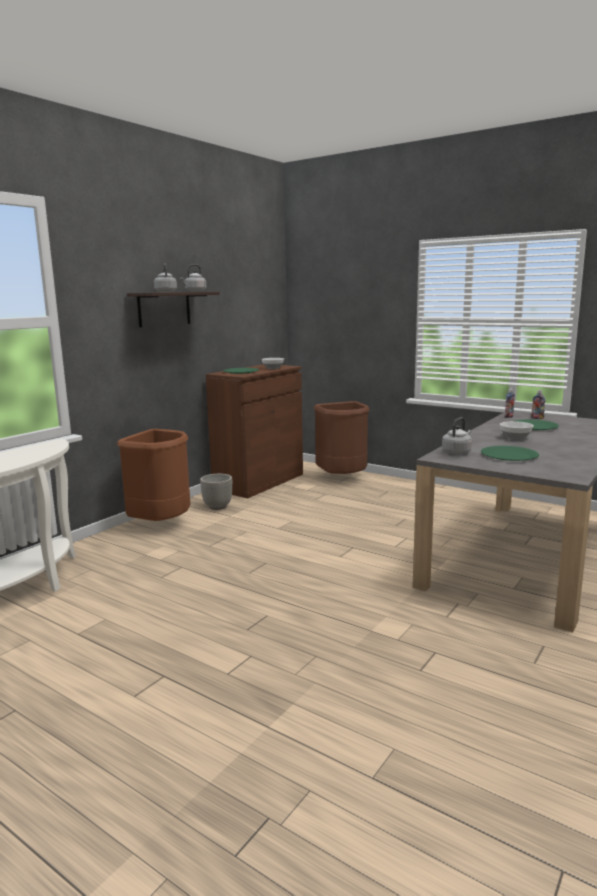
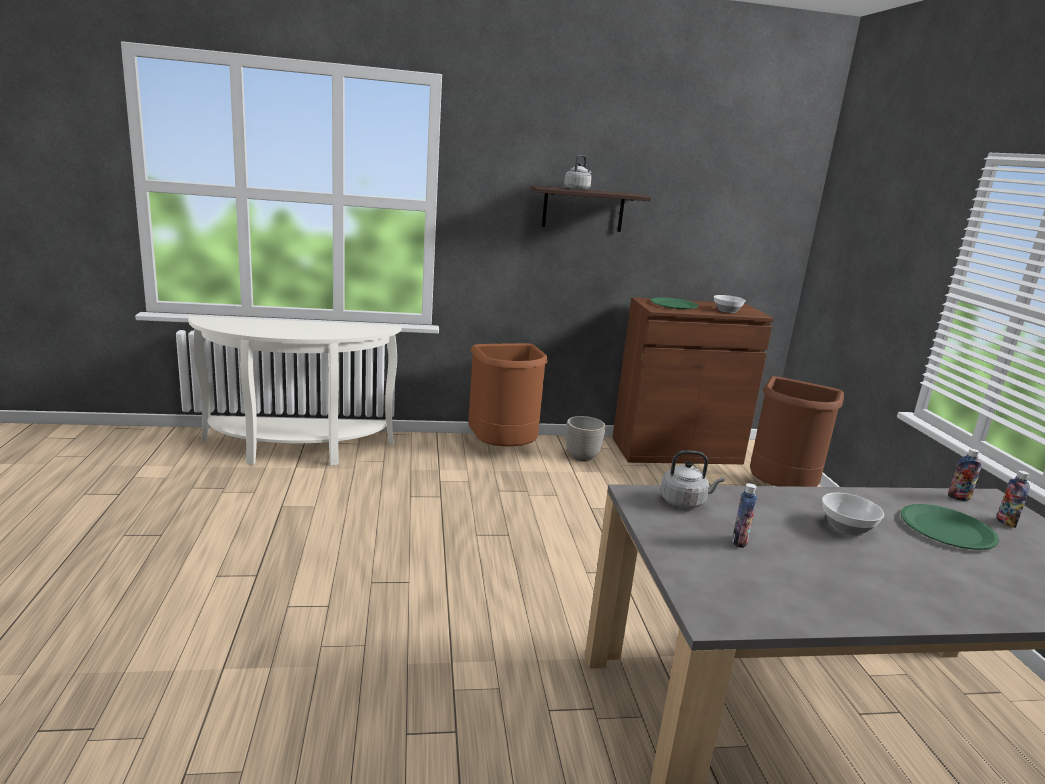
camera: 45 degrees right, 5 degrees up
(194, 291) = (620, 193): grey kettle -> none
(509, 455) = (739, 542): green plate -> bottle

